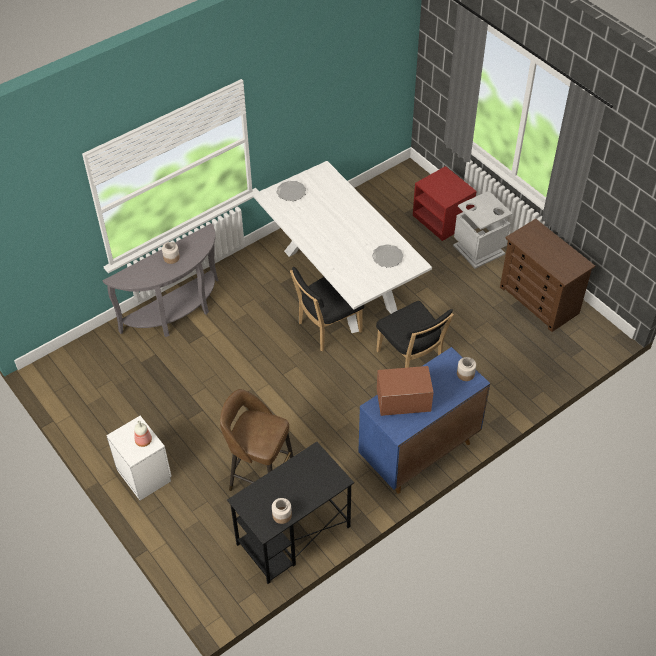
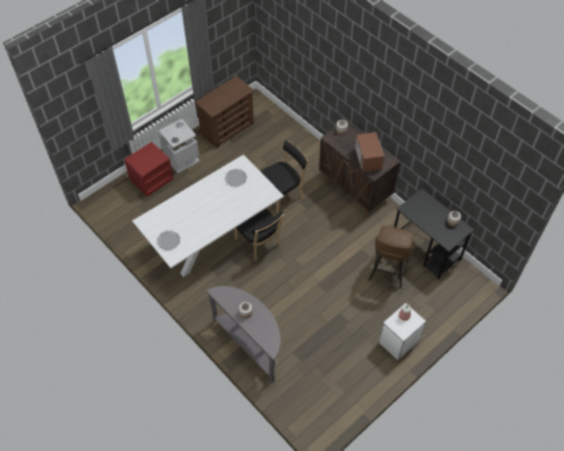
camera: 95 degrees left, 5 degrees up
(418, 452) = (355, 189): blue cabinet -> brown cabinet

